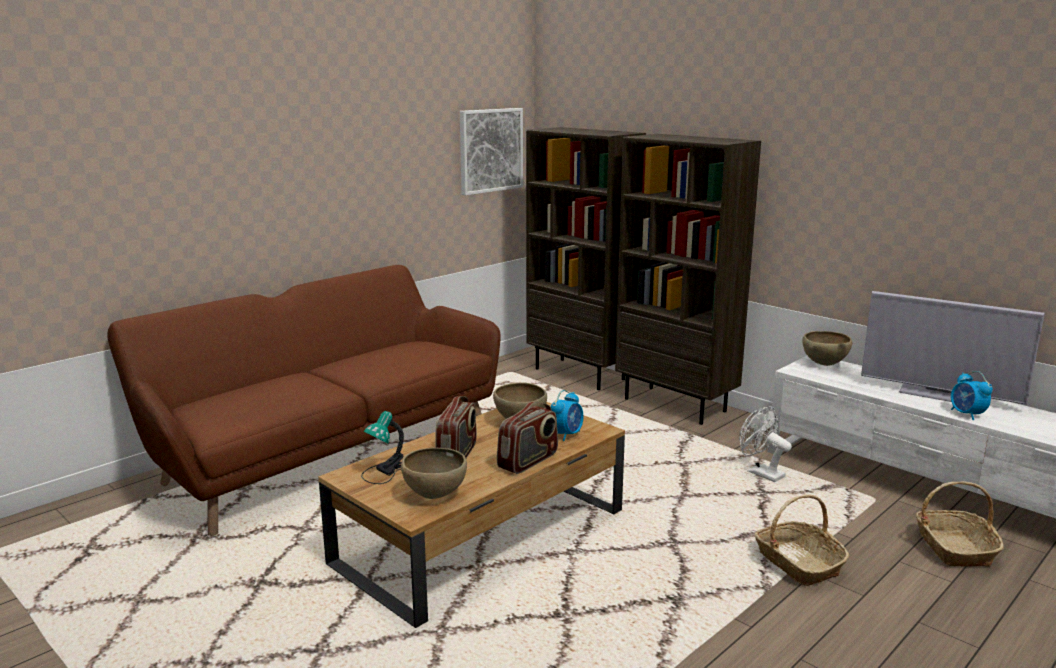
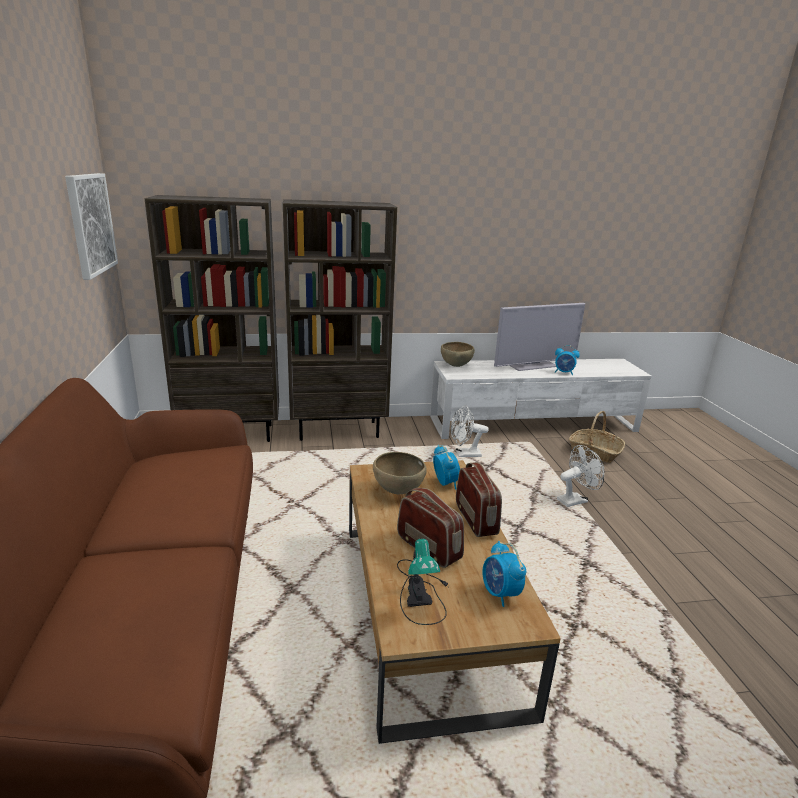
camera: 55 degrees left, 5 degrees up
(435, 496) = (500, 593): brown bowl -> alarm clock
(797, 563) = (575, 500): basket -> white fan

